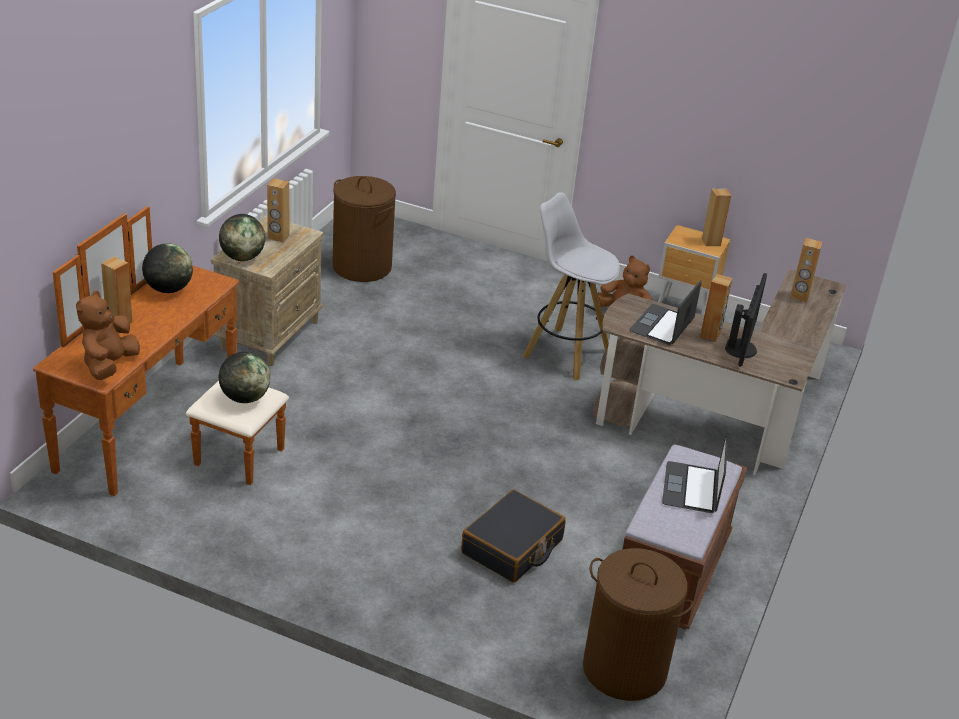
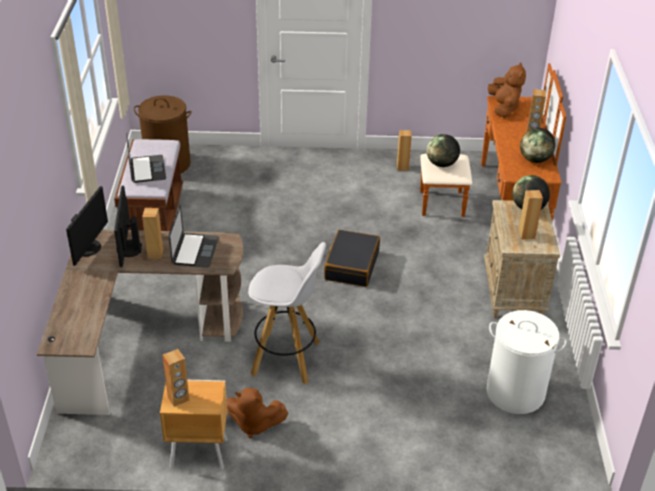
camera: 160 degrees right, 5 degrees up
(361, 267) = (515, 392): brown laundry basket -> white laundry basket
(512, 547) = (252, 202): black suitcase -> black suitcase (351, 265)
(790, 363) = (89, 248): none -> monitor
(799, 296) = (82, 321): brown speaker -> brown speaker (402, 167)

